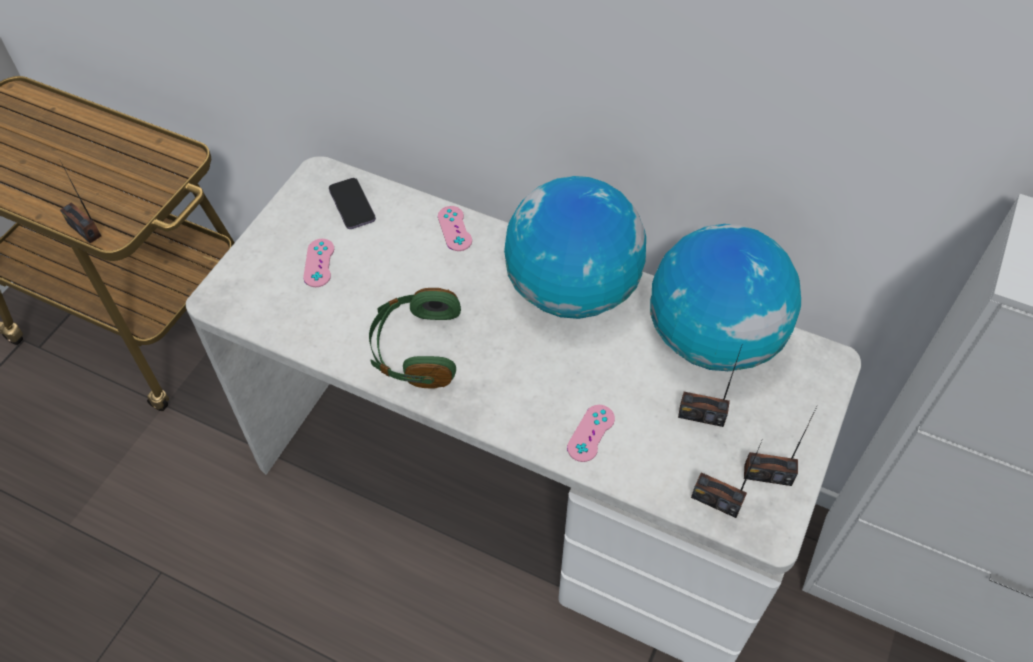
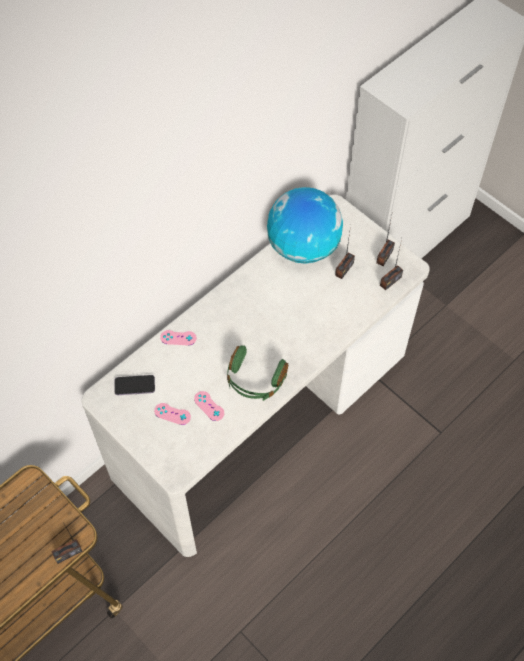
camera: 70 degrees left, 5 degrees up
(571, 291) = (247, 296): globe -> none
(591, 433) = (337, 317): pink game controller -> pink game controller (209, 406)

